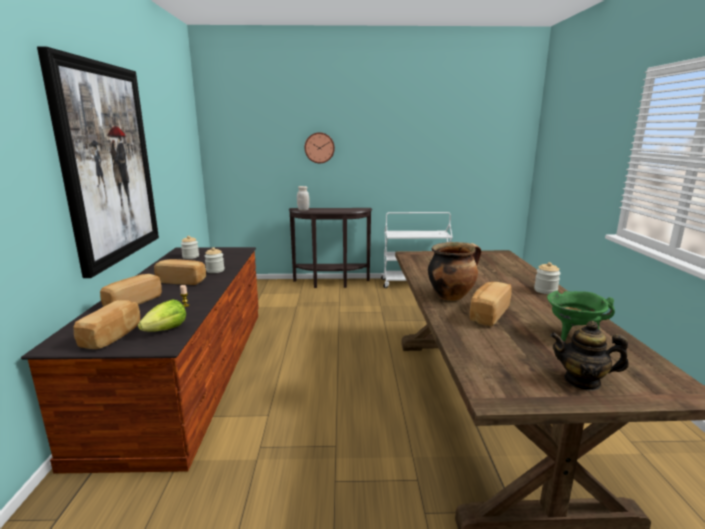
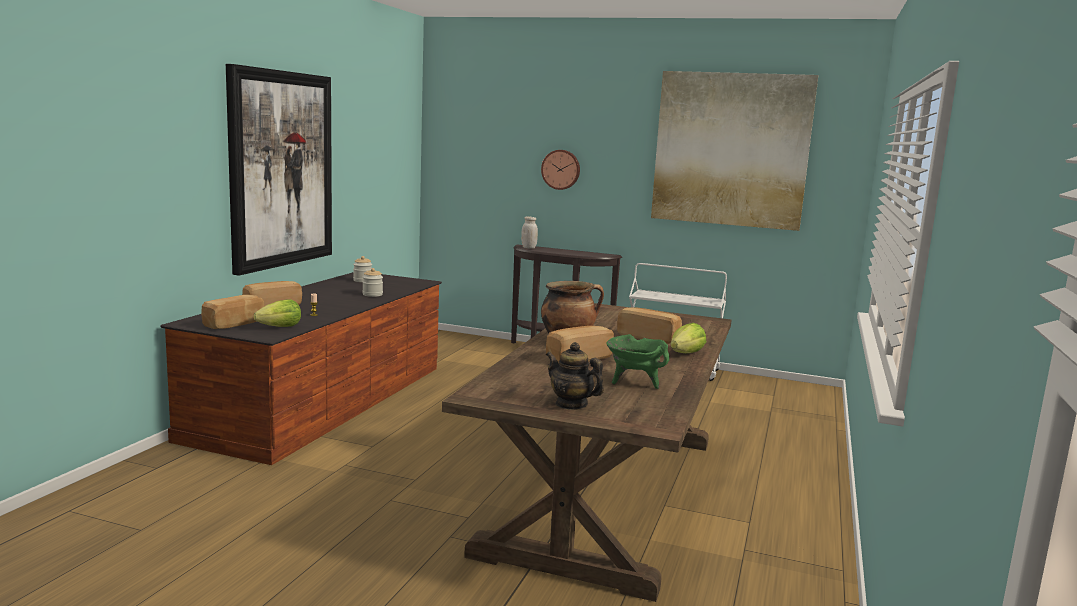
camera: 20 degrees right, 5 degrees down
(182, 281) = (331, 298): bread -> bread (648, 337)
(444, 125) = (731, 150): none -> picture
(545, 290) = (686, 354): jar -> lettuce

